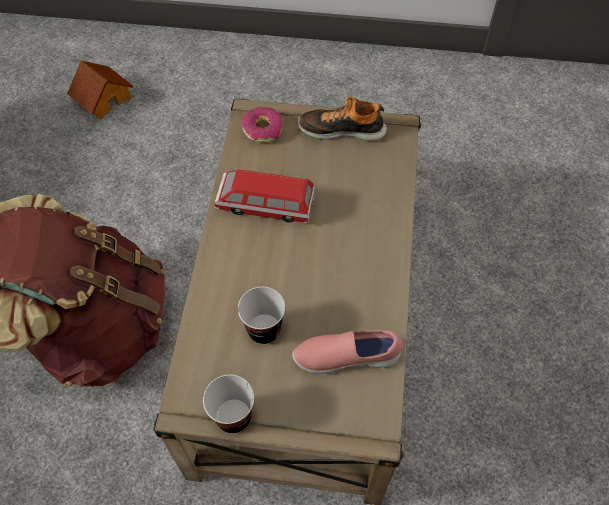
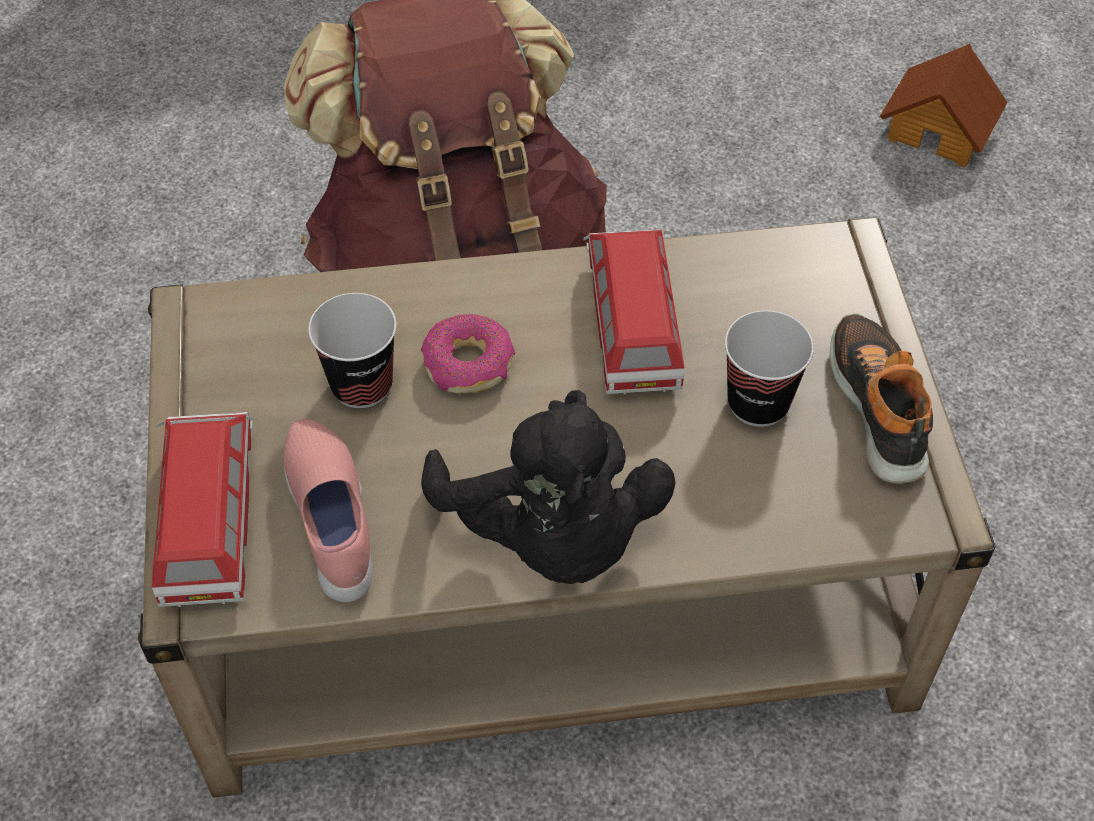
camera: 75 degrees right, 5 degrees down
(233, 417) = (188, 381): cup -> cup (758, 403)
(263, 129) = (816, 277): donut -> donut (469, 364)
(331, 417) = (210, 520): none -> toy car
(376, 265) = (551, 534): none -> black plush toy

